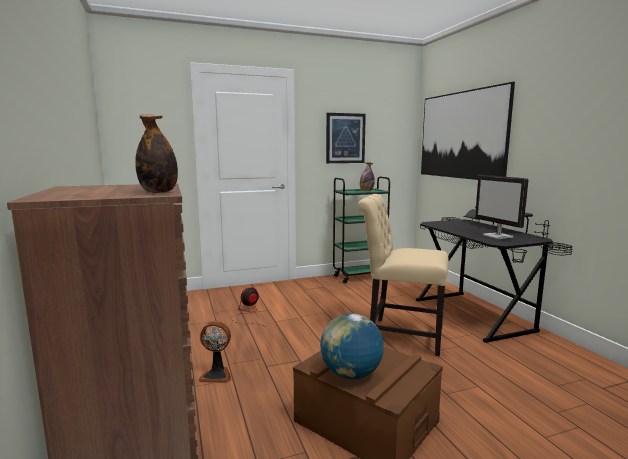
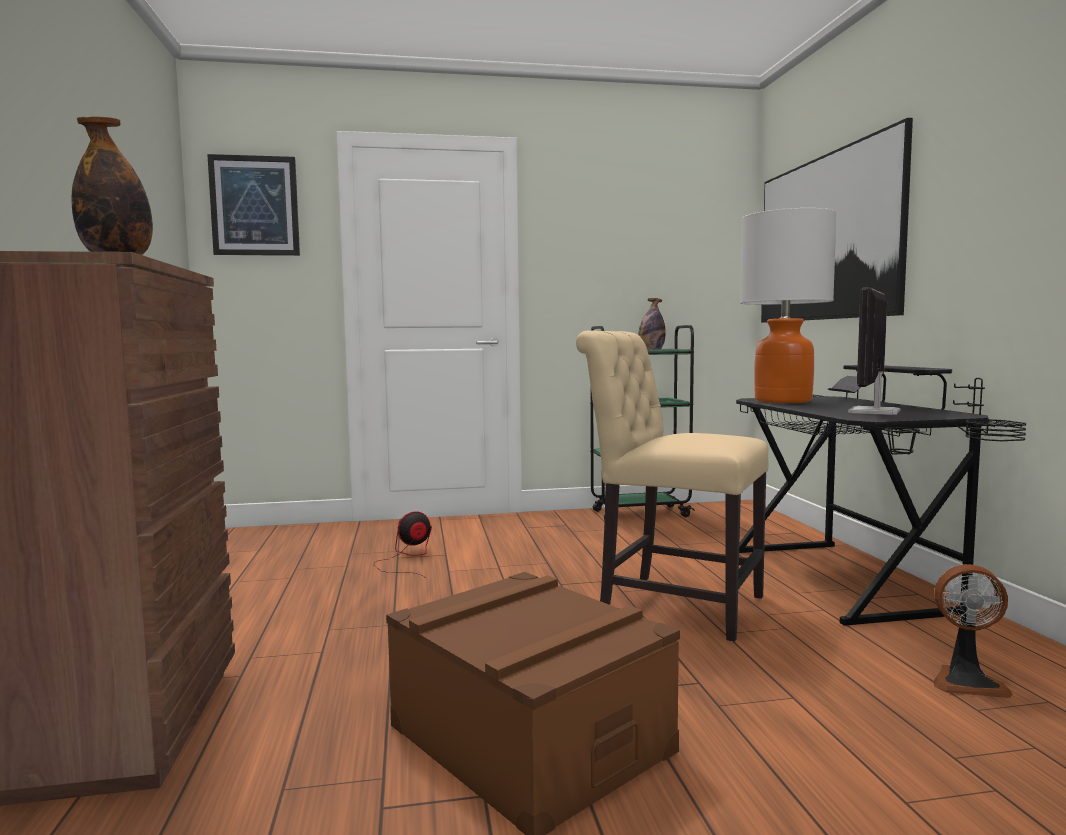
camera: 10 degrees right, 5 degrees down
(217, 375) = (298, 644): fan -> fan (966, 682)
(345, 138) = (613, 257): picture -> picture (255, 206)
(351, 374) = (486, 631): globe -> none
(445, 225) = (782, 401): none -> table lamp
(498, 236) = (874, 412): monitor -> monitor turned 45 degrees clockwise

